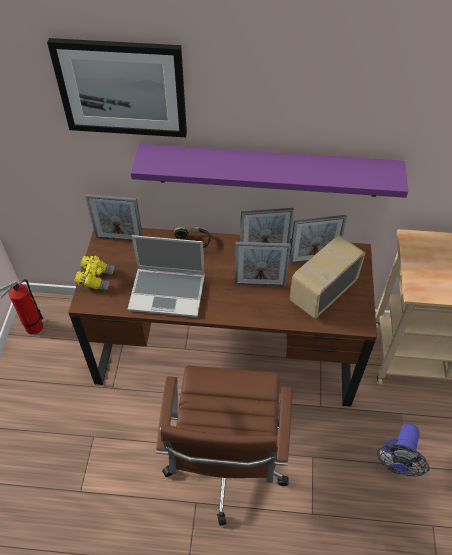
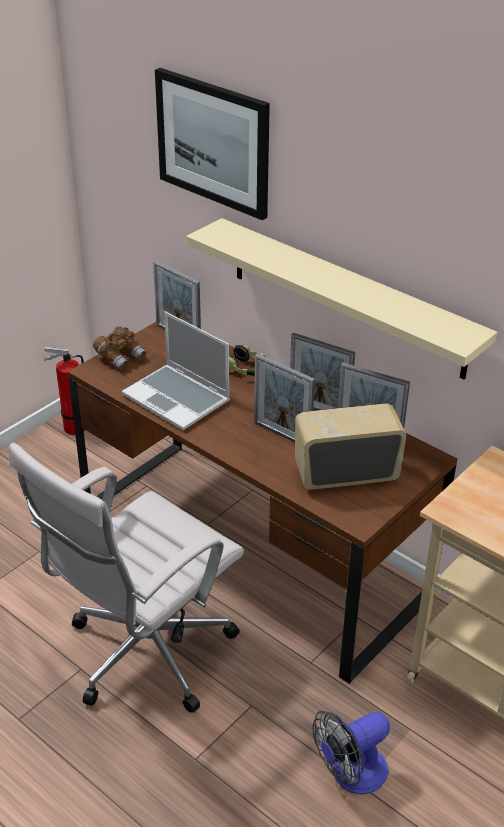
camera: 35 degrees right, 15 degrees down
(96, 279) = (120, 357): yellow binoculars -> brown binoculars
(226, 467) = (144, 656): brown office chair -> white office chair
(268, 170) = (345, 297): purple shelf -> beige shelf

